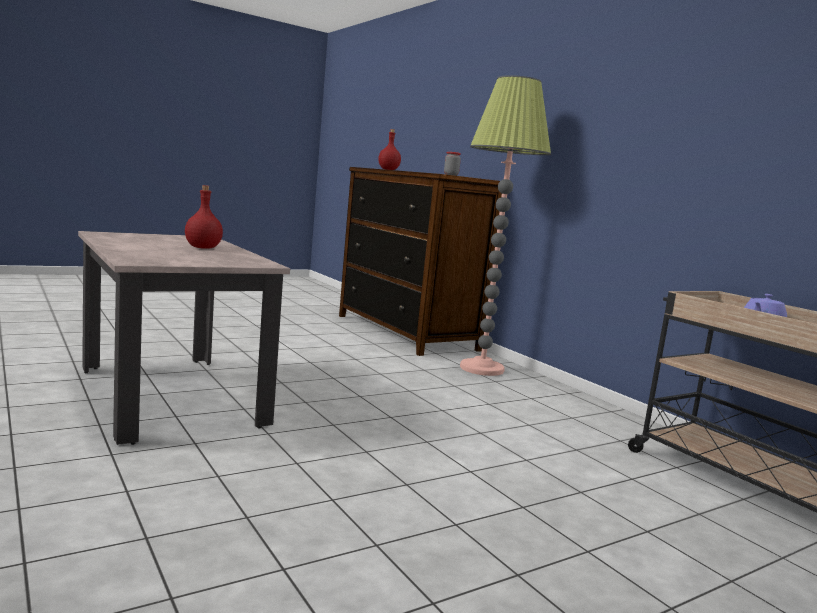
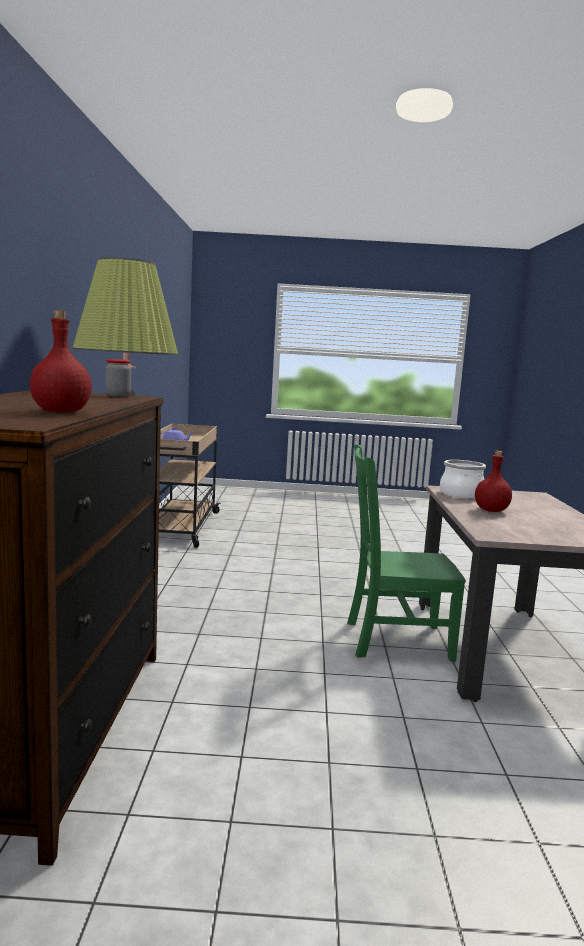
camera: 145 degrees left, 0 degrees up
(240, 259) = (461, 494): none -> cooking pot
(276, 387) = (394, 640): none -> green chair

